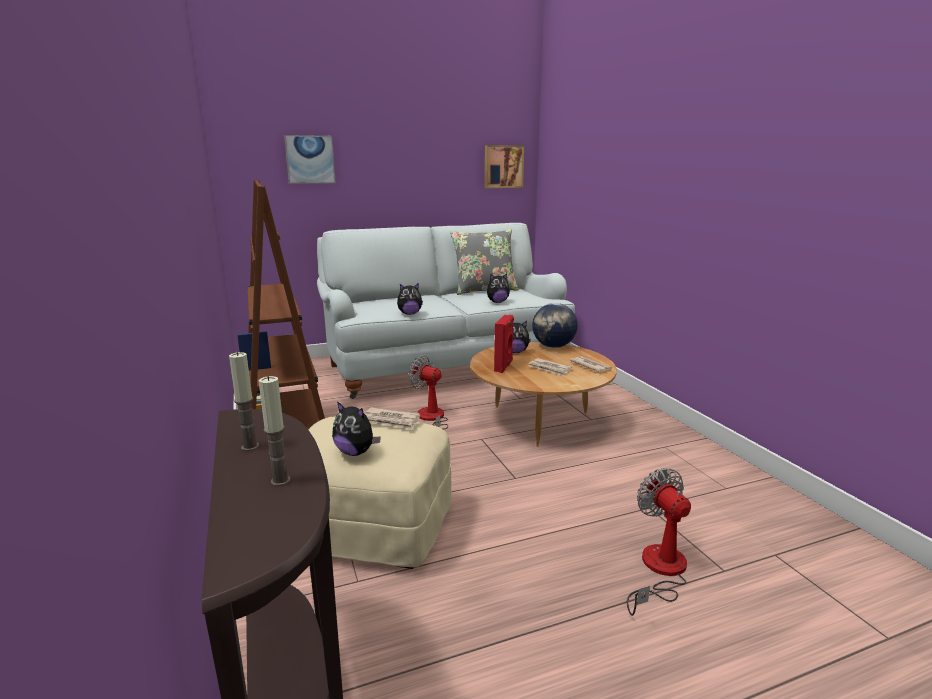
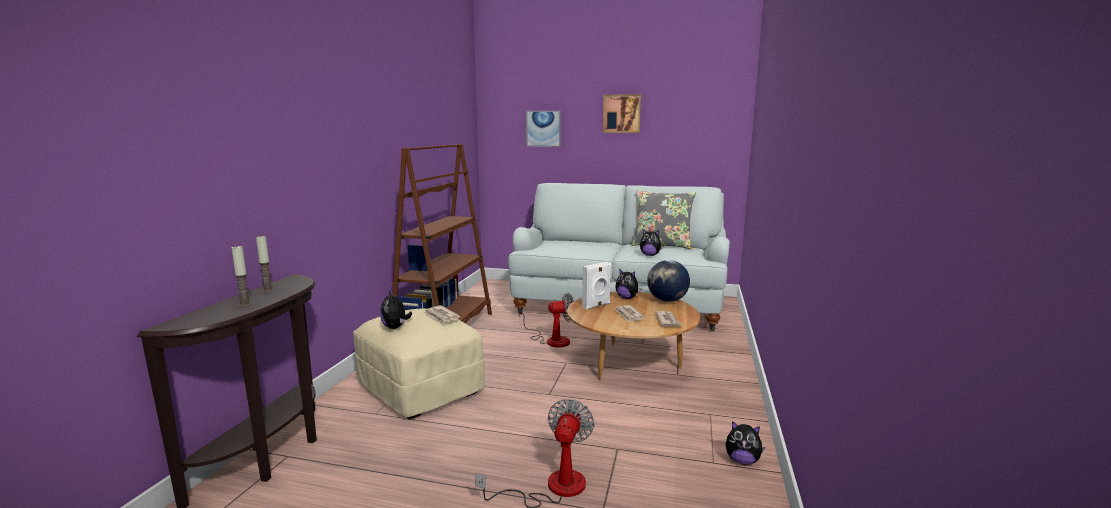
camera: 35 degrees right, 5 degrees down
(409, 314) = (566, 253): plush toy -> plush toy (742, 461)
(431, 419) = (551, 340): fan -> fan turned 105 degrees clockwise
(503, 166) = (712, 135): picture -> picture (621, 113)
(504, 366) = (597, 306): red speaker -> white speaker

